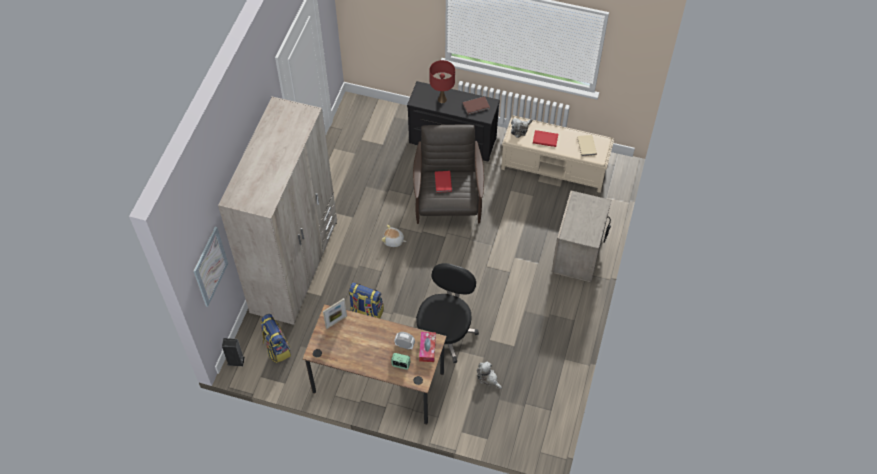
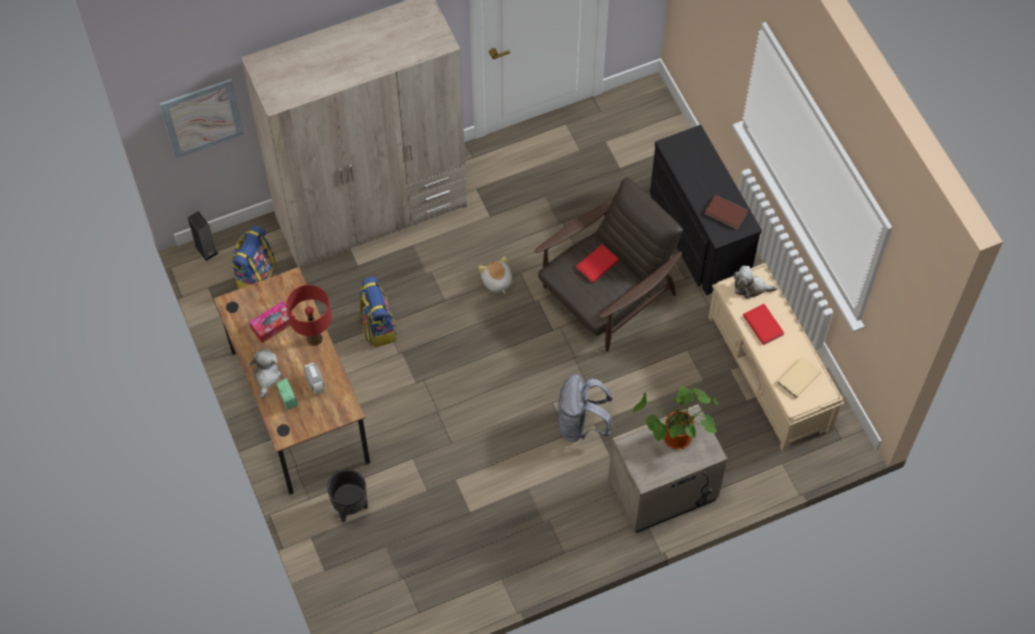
camera: 50 degrees right, 5 degrees up
(336, 322) = (286, 295): picture frame -> none
(427, 349) = (331, 410): tissue box -> tissue box (273, 325)
(442, 99) = (699, 170): red table lamp -> red table lamp (314, 338)
(445, 332) = (423, 426): black office chair -> none
(461, 400) = (350, 508): none -> black planter
(488, 378) = (403, 515): plush toy -> plush toy (266, 376)
(510, 262) = (581, 424): none -> grey backpack
(581, 213) = (674, 439): none -> potted plant

